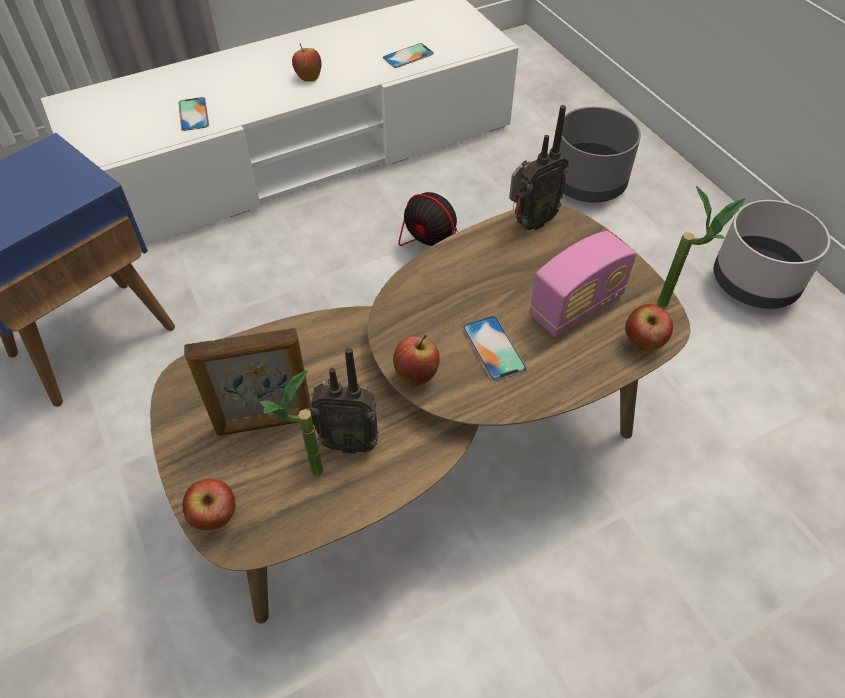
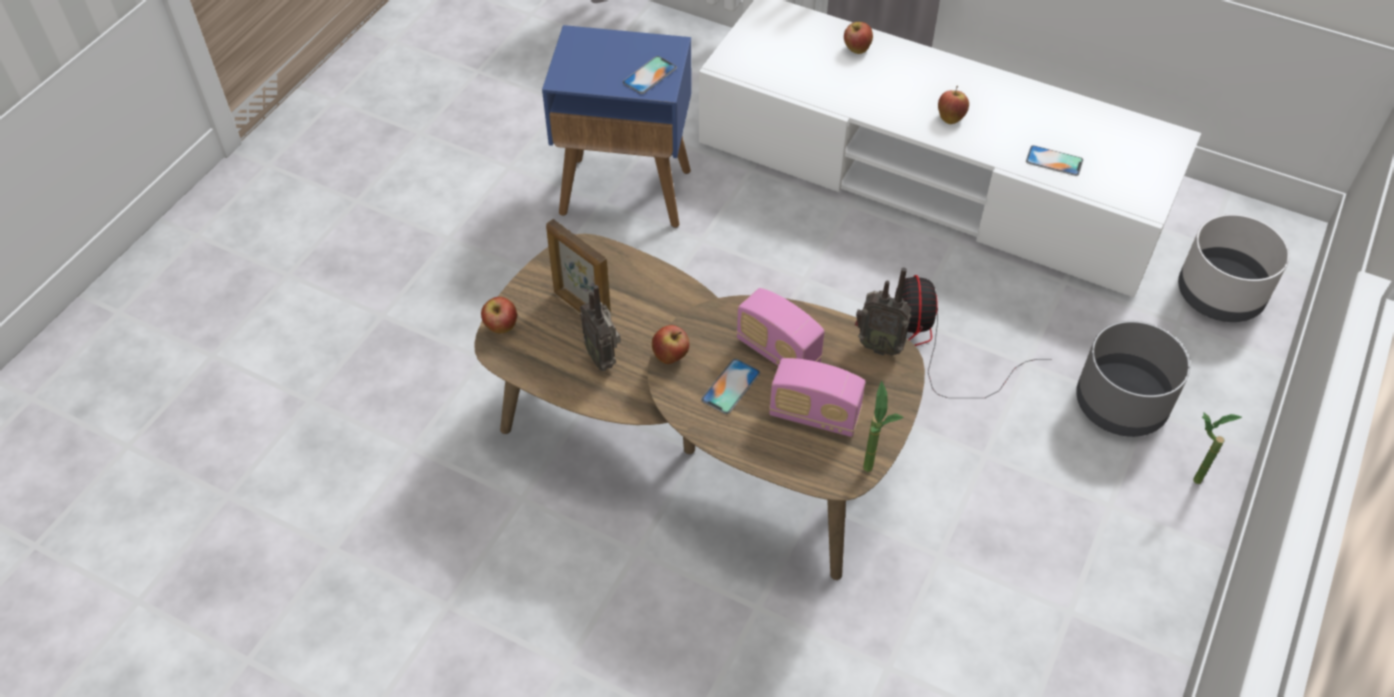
camera: 55 degrees right, 0 degrees up
(193, 114) = (831, 83): phone -> phone (649, 75)
(307, 478) = (560, 354): potted plant -> potted plant (1188, 478)
(481, 291) = (778, 352): none -> radio
(643, 343) = (813, 472): apple -> apple (856, 49)
(755, 282) = (1121, 606): grey planter -> grey planter (1220, 295)

